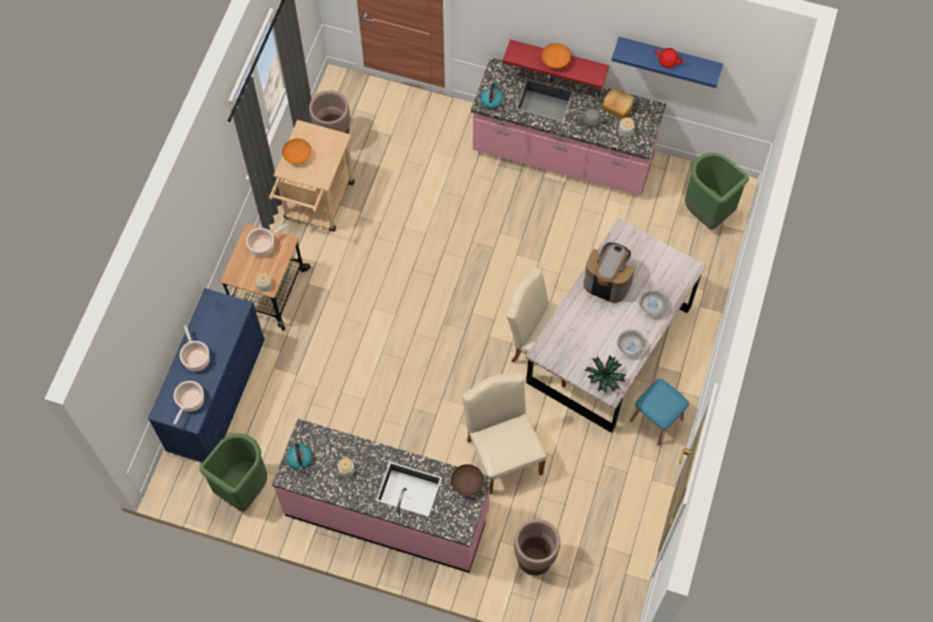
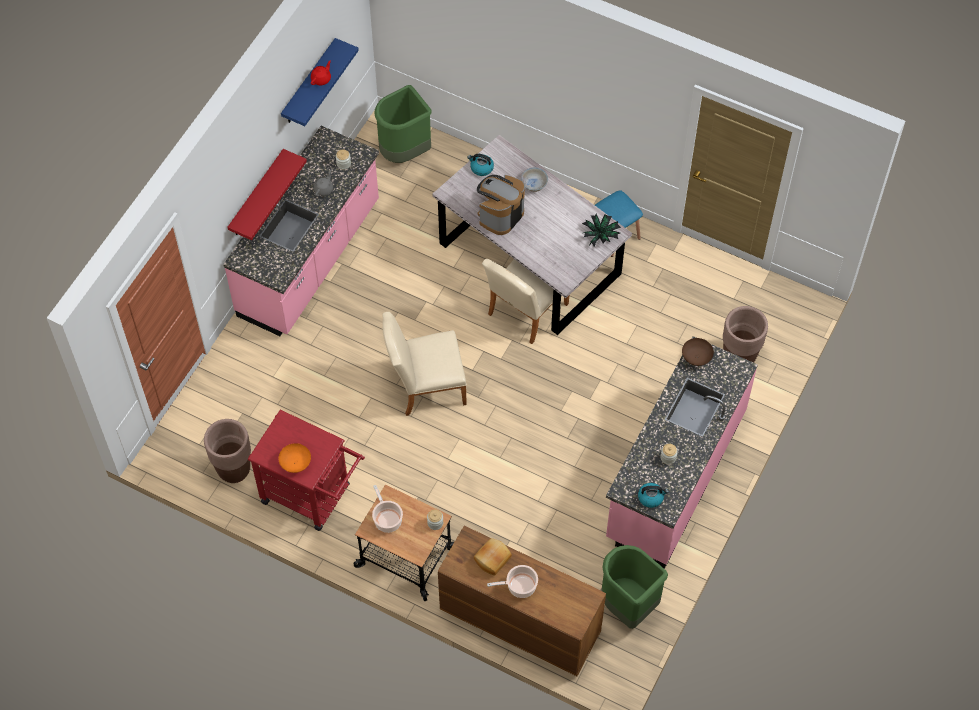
camera: 80 degrees left, 5 degrees down
(190, 402) = (569, 597): cooking pot -> none
(217, 394) = (519, 621): blue dresser -> brown dresser
(317, 206) = (312, 496): beige cart -> red cart
(491, 100) = (277, 271): kettle -> kettle (481, 168)
(502, 451) = (626, 366): beige chair -> beige chair (425, 386)
(556, 61) = (266, 191): orange bowl -> none
(618, 106) = (313, 164): bread -> bread (492, 559)
(630, 347) = (572, 209): white bowl -> none

